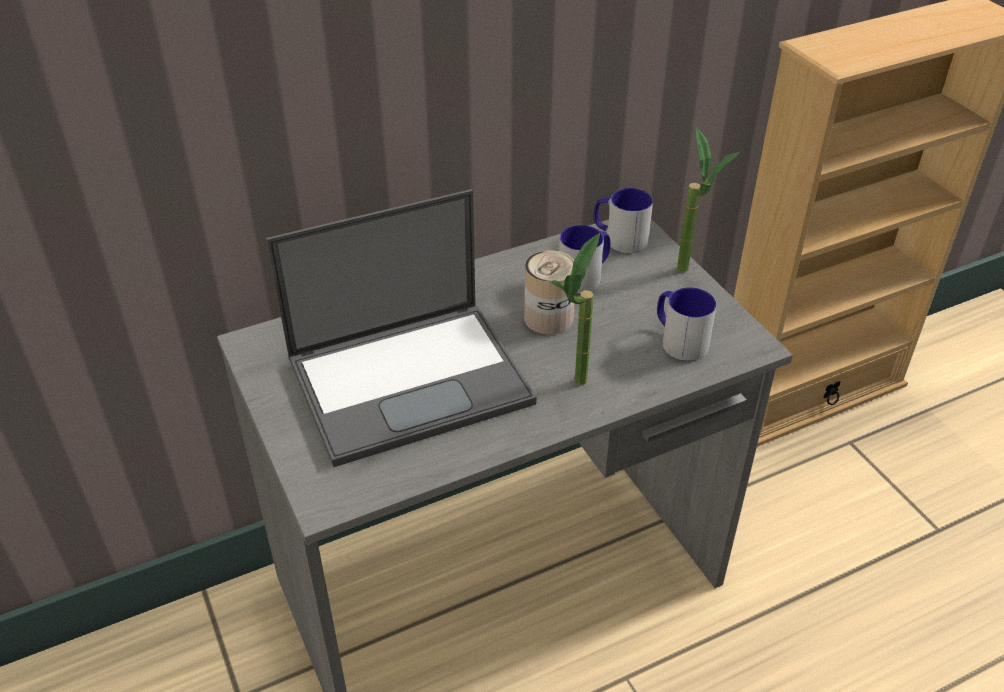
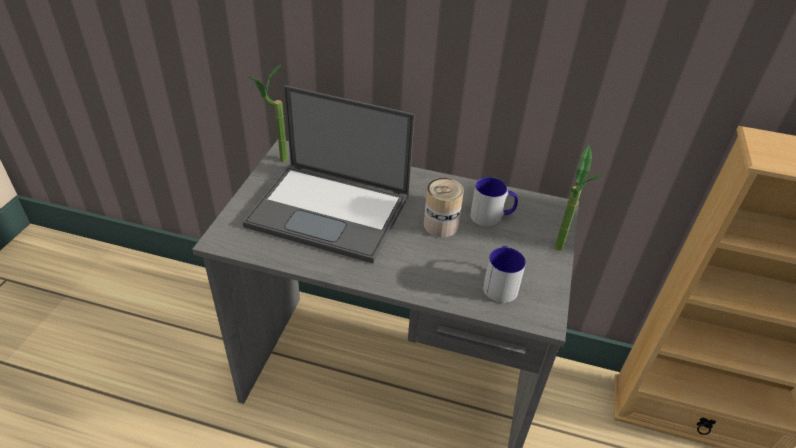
camera: 40 degrees right, 0 degrees up
(574, 388) = (404, 269): potted plant -> potted plant (275, 160)
(619, 239) = (541, 209): mug -> none

